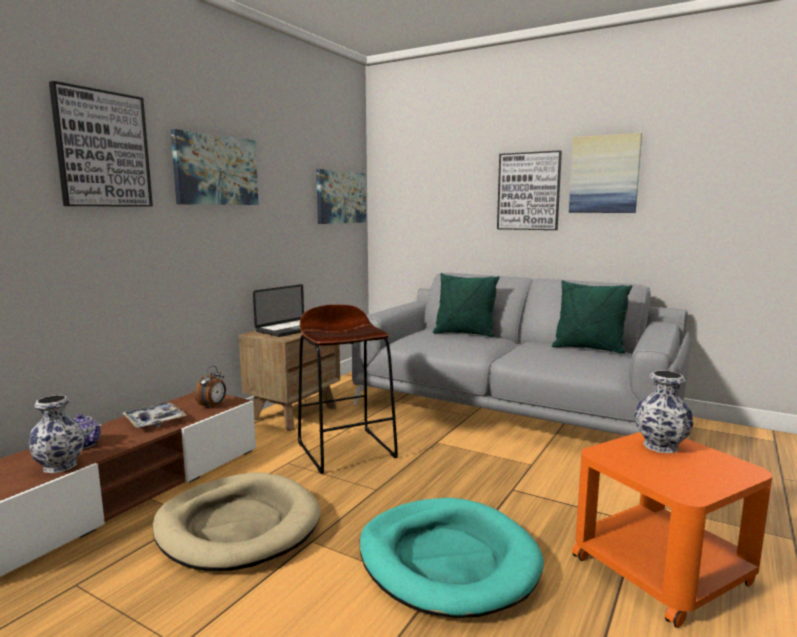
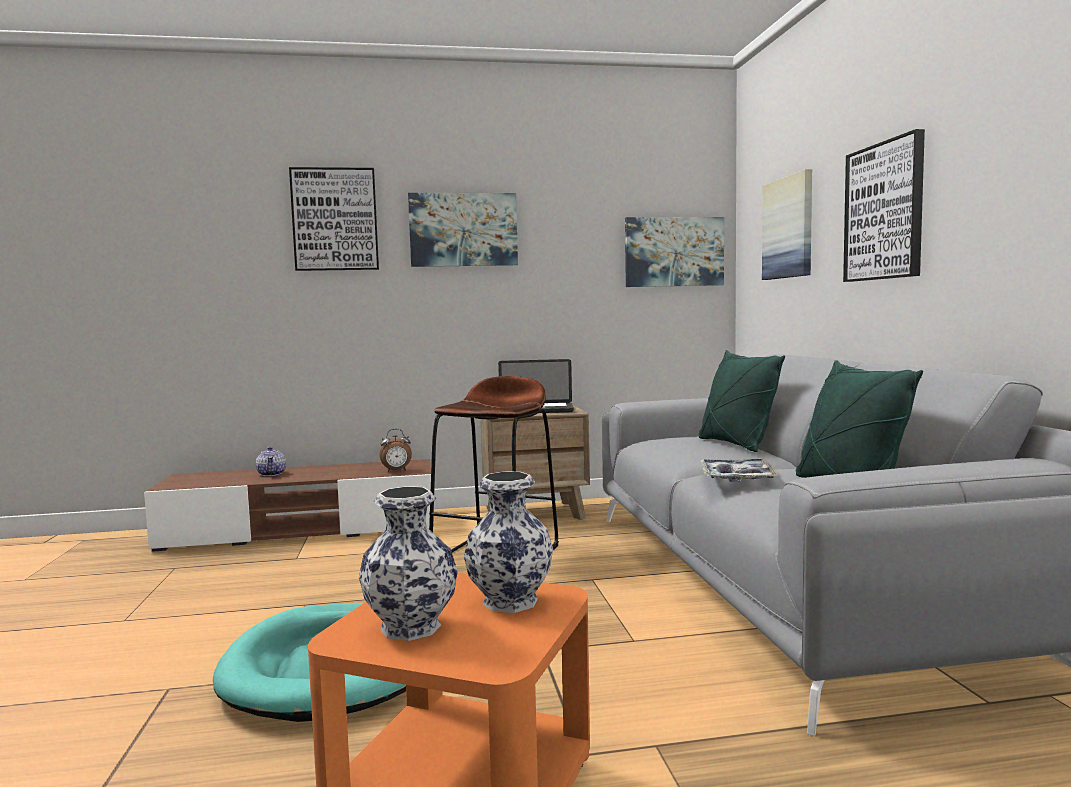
camera: 50 degrees right, 5 degrees down
(61, 466) = (231, 481): vase -> vase (411, 628)
(155, 421) = (339, 471): tray -> tray (737, 477)
(238, 526) = (298, 574): beige dog bed -> none
(604, 174) = (984, 158): picture -> picture (788, 228)

